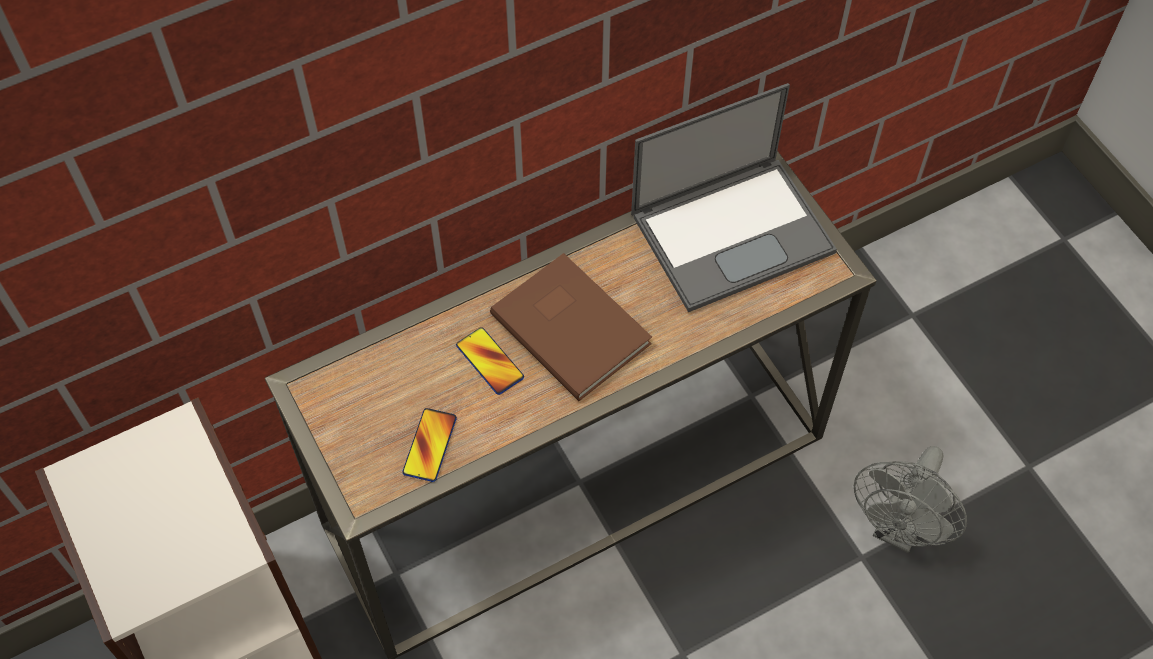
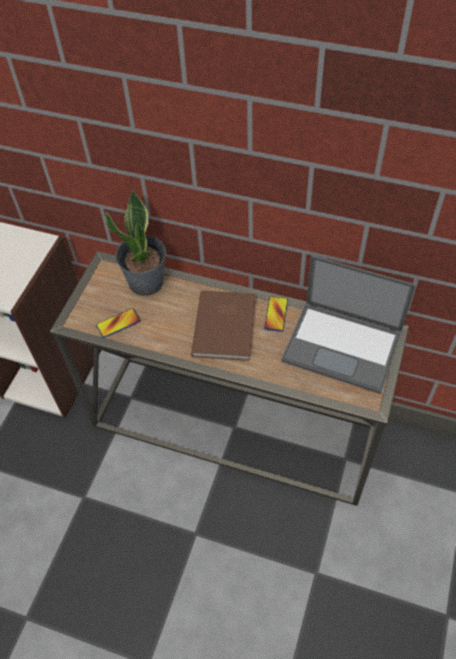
camera: 50 degrees right, 5 degrees down
(396, 359) = (146, 282): none -> potted plant
(490, 361) = (179, 312): phone -> phone (276, 314)
(898, 529) = (347, 578): grey fan -> none

